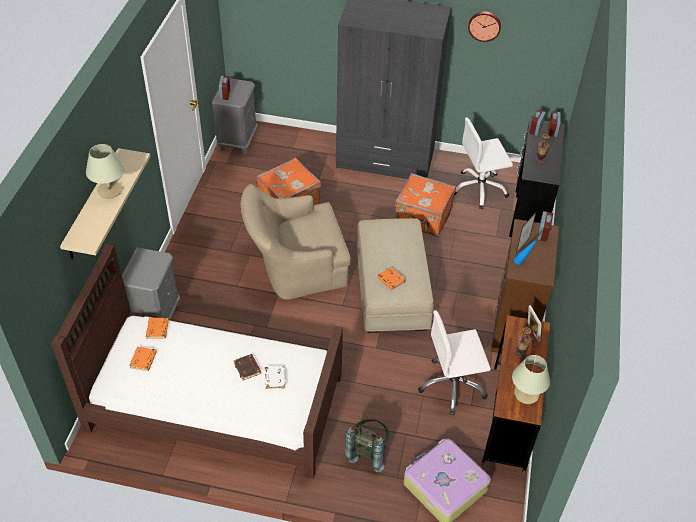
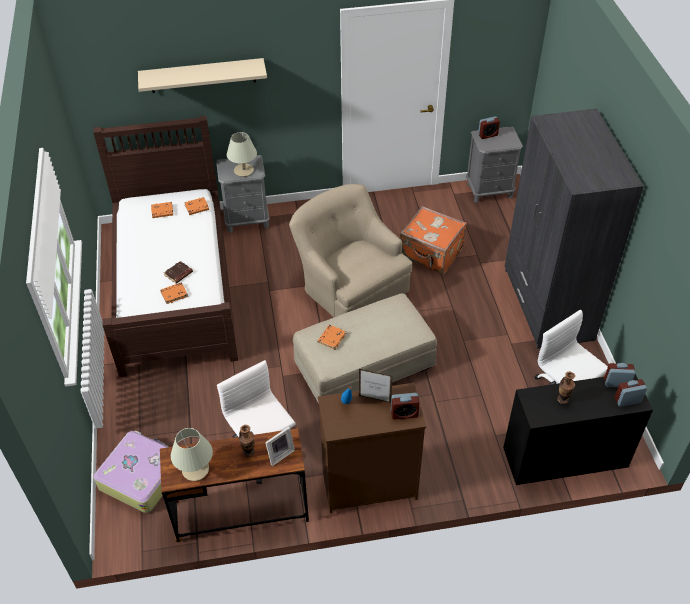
camera: 70 degrees right, 0 degrees up
(109, 190) = (210, 71): beige table lamp -> beige table lamp (243, 170)
(274, 378) = (174, 294): white book -> orange book
(368, 451) = (161, 406): grey backpack -> none
(423, 218) = (479, 362): orange suitcase -> none
(484, 25) = (659, 233): wall clock -> none

